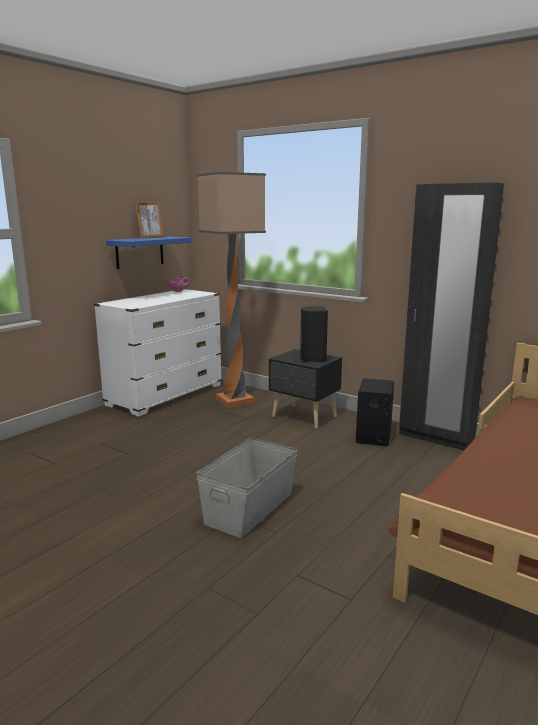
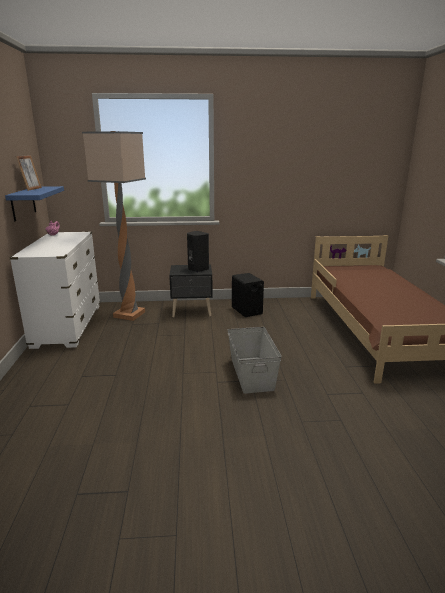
camera: 40 degrees left, 5 degrees up
(436, 438) = (276, 302): black wardrobe -> none

